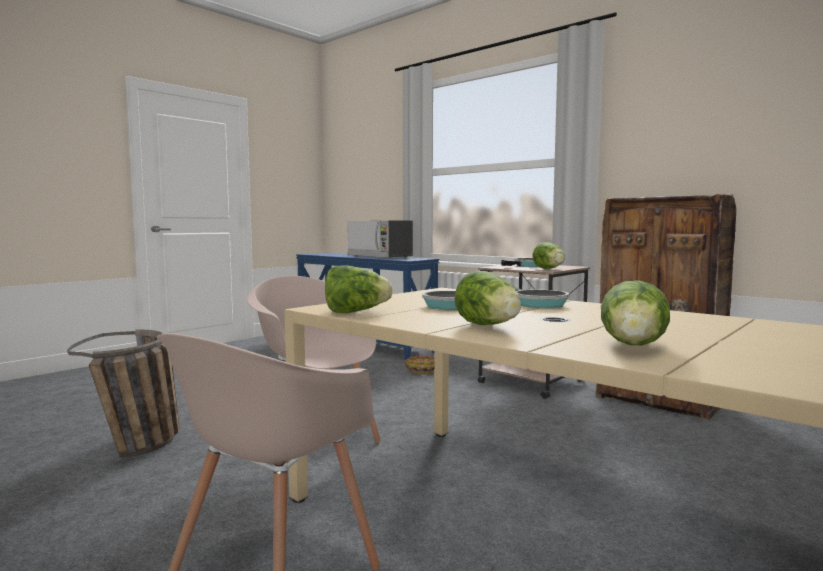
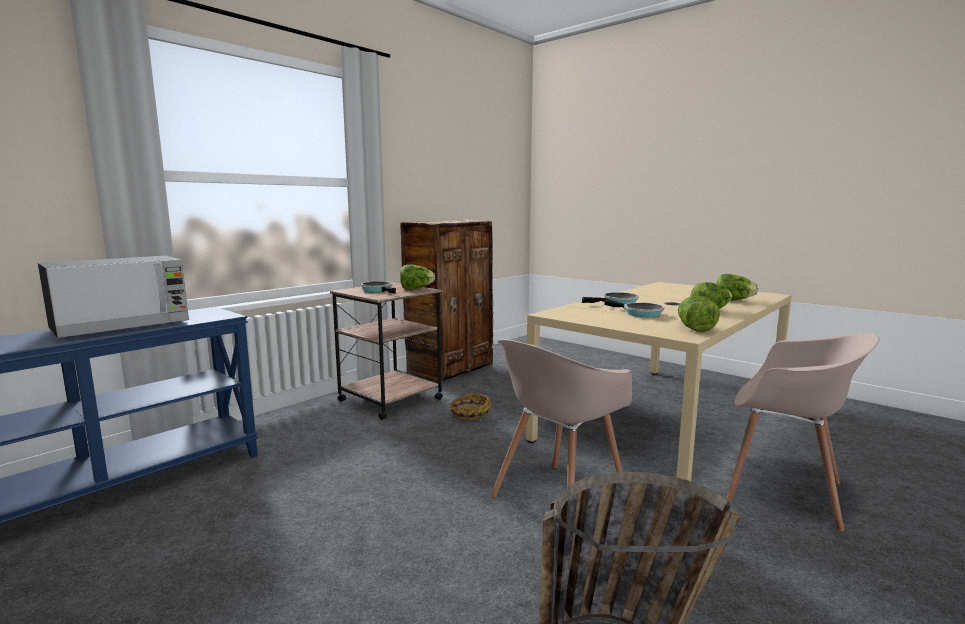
camera: 90 degrees left, 5 degrees up
(422, 370) = (315, 446): basket -> basket (469, 414)

